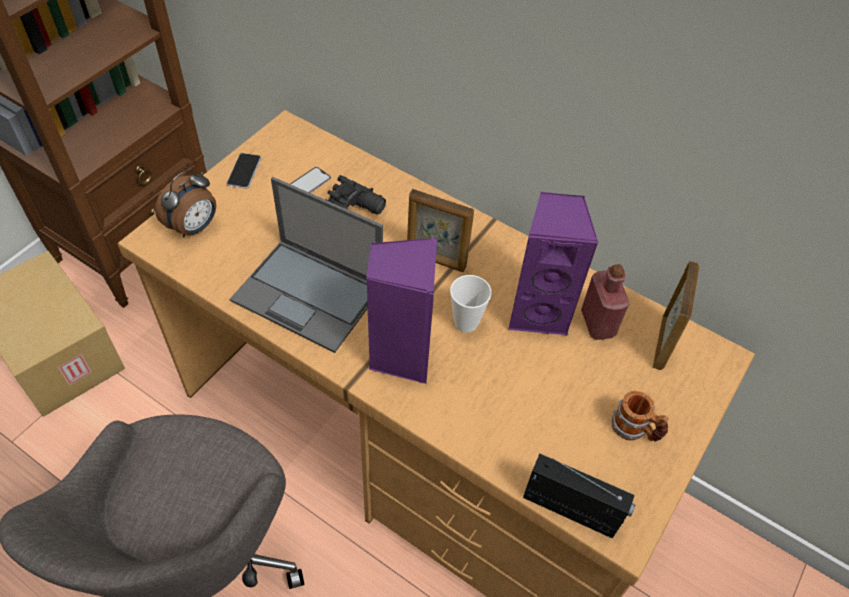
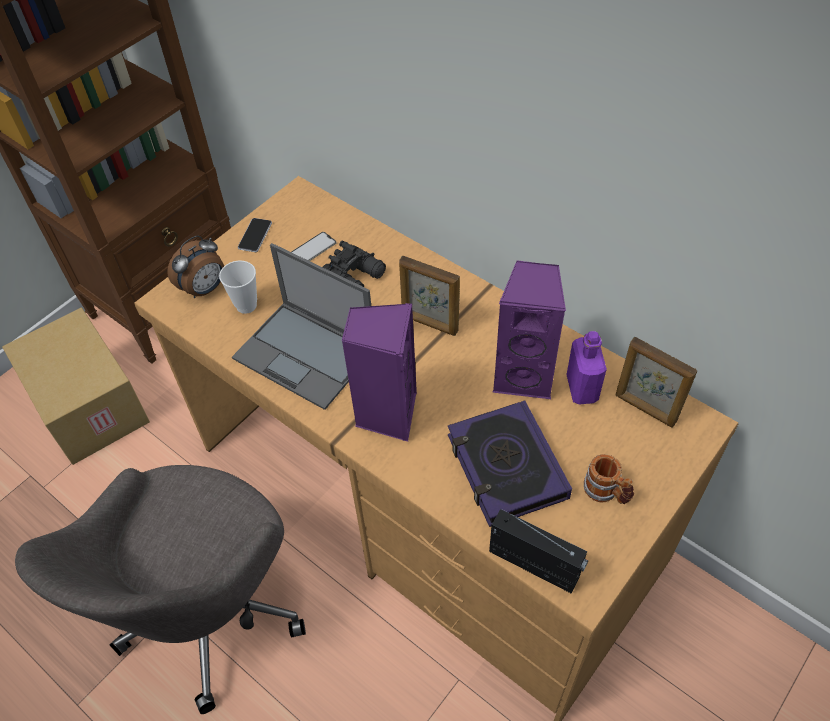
camera: 10 degrees right, 0 degrees up
(466, 323) = (452, 385): cup -> cup (246, 305)
(530, 407) = (506, 467): none -> book
(597, 323) = (582, 388): red bottle -> purple bottle
(662, 342) = (645, 409): picture frame -> picture frame turned 105 degrees clockwise

